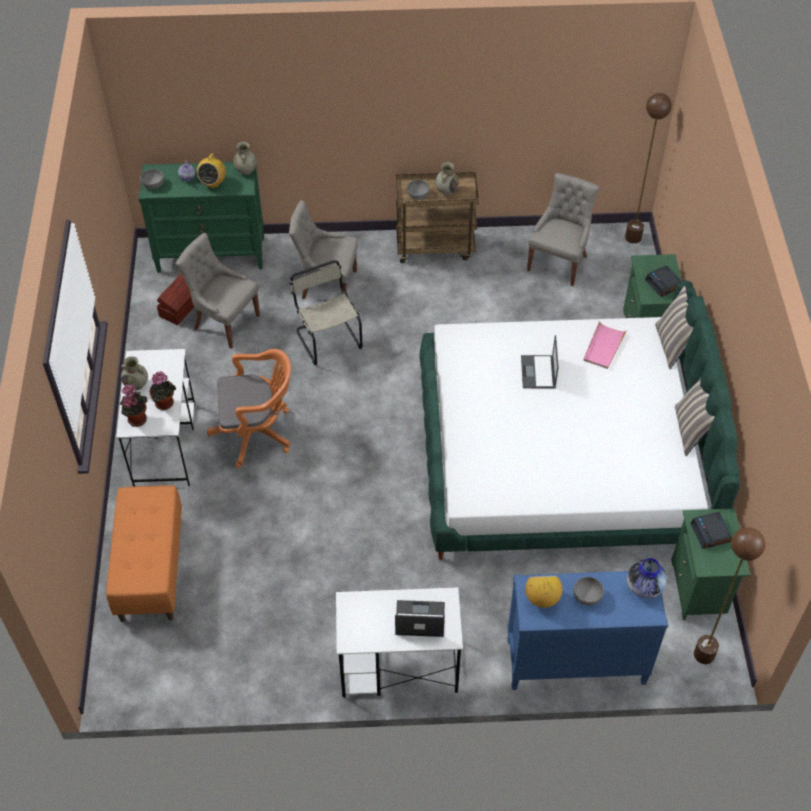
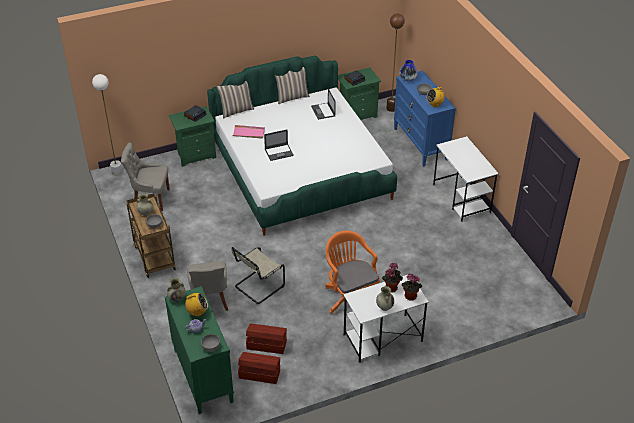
camera: 110 degrees left, 10 degrees down
(150, 568) = (470, 312): orange bench -> none
(224, 322) = (266, 344): grey chair -> brown storage box
(419, 619) = (461, 152): laptop -> laptop (323, 111)
(633, 237) = (117, 172): brown floor lamp -> white floor lamp

